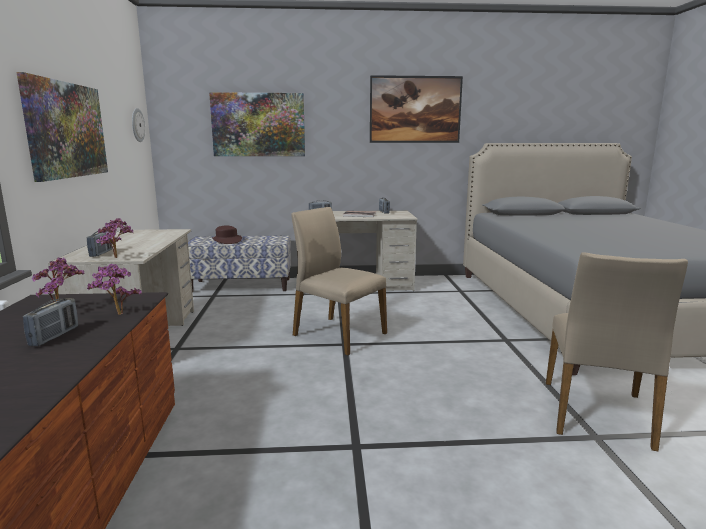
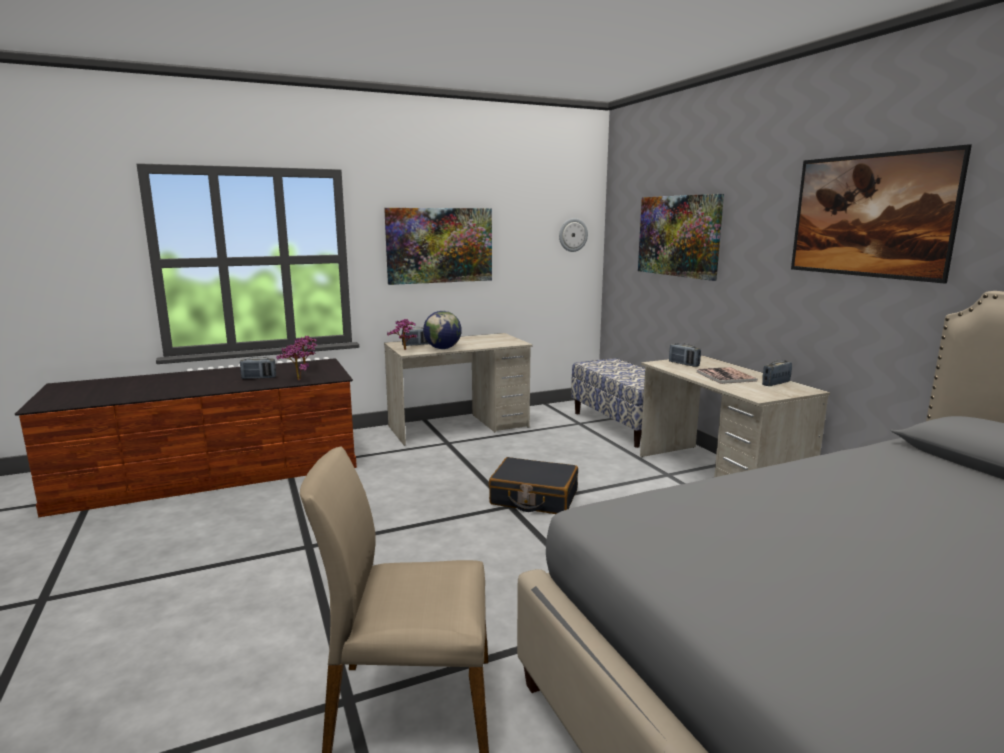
camera: 70 degrees right, 0 degrees up
(145, 248) = (442, 348): none -> globe
(227, 240) = (617, 369): brown hat -> none
(338, 334) = (534, 498): beige chair -> black suitcase

